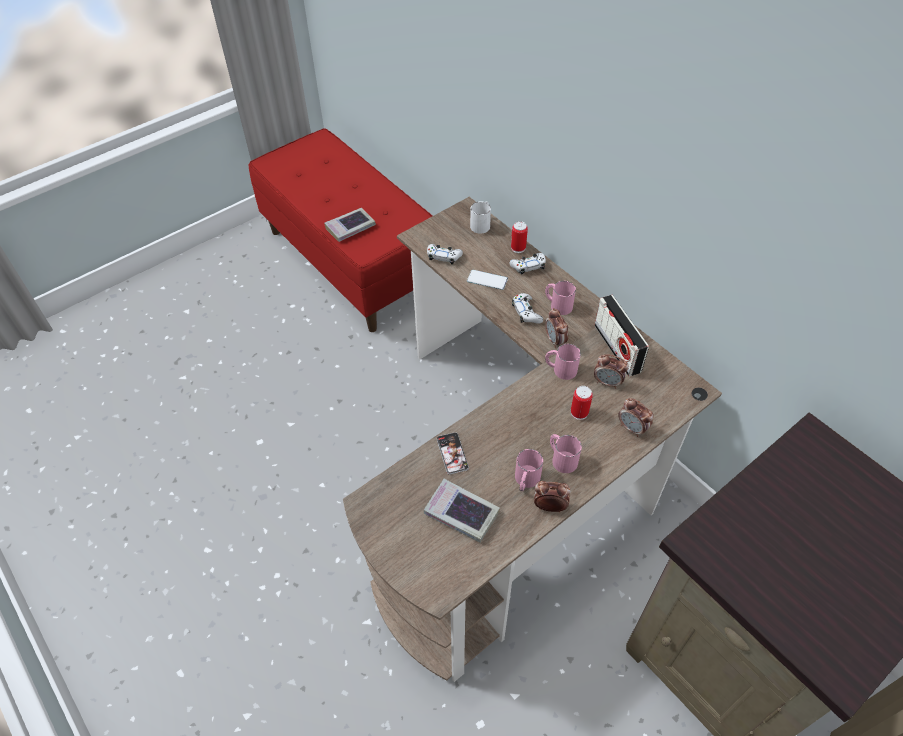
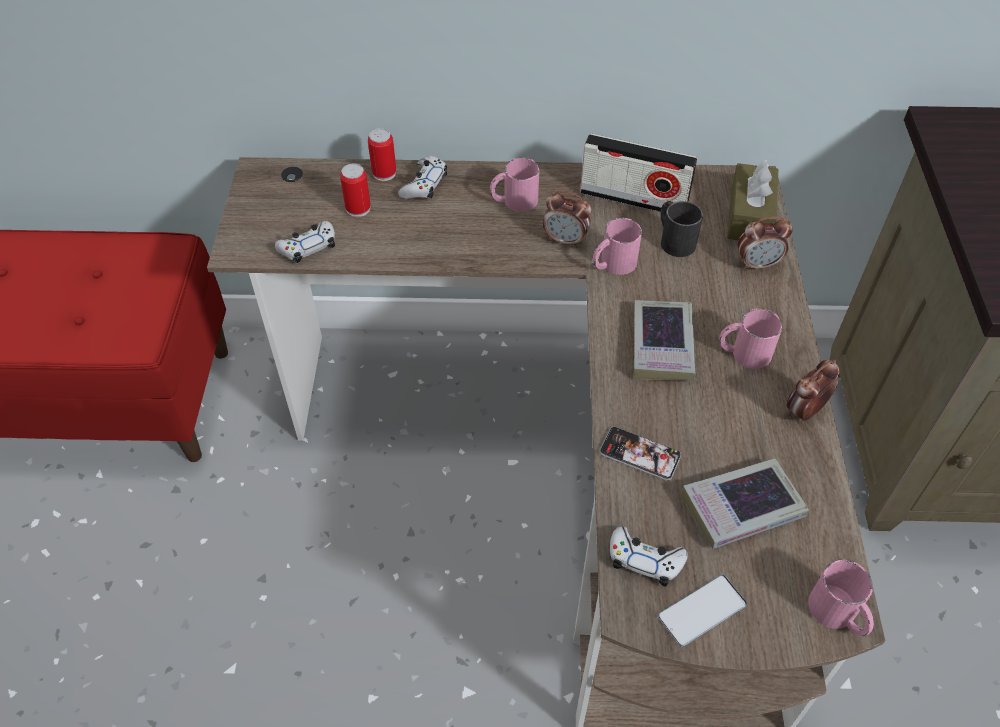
camera: 50 degrees left, 0 degrees up
(350, 228) = (72, 327): book -> book (662, 345)
(482, 224) = (303, 176): white mug -> none
(487, 280) = (399, 234): phone -> phone (702, 610)
(525, 481) = (747, 408): pink mug -> pink mug (838, 615)
(526, 312) = (494, 235): white game controller -> white game controller (645, 559)
(579, 413) = (692, 292): can -> can (358, 209)
(607, 382) = (673, 239): alarm clock -> black mug
(664, 403) = (749, 215): none -> brown tissue box

